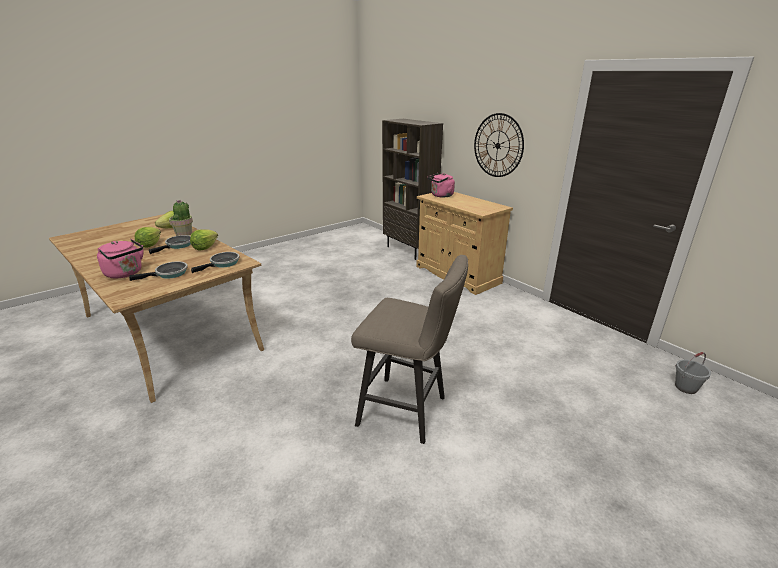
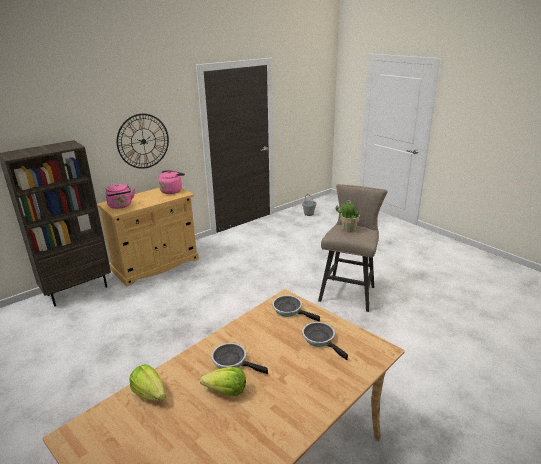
camera: 90 degrees left, 0 degrees up
(126, 273) = (325, 375): pink kettle -> pink kettle (172, 191)
(184, 234) = (183, 370): potted plant -> potted plant (348, 229)
(205, 247) = (241, 335): lettuce -> none

